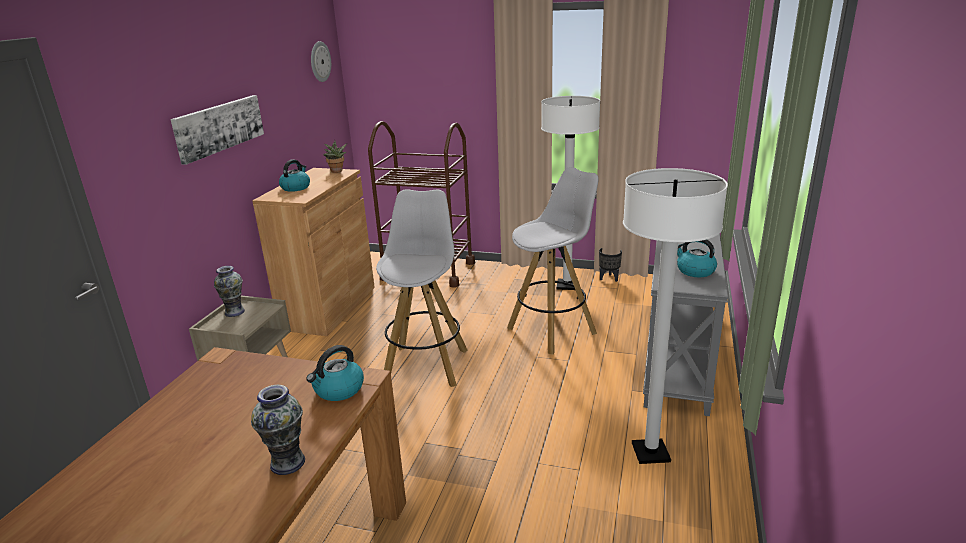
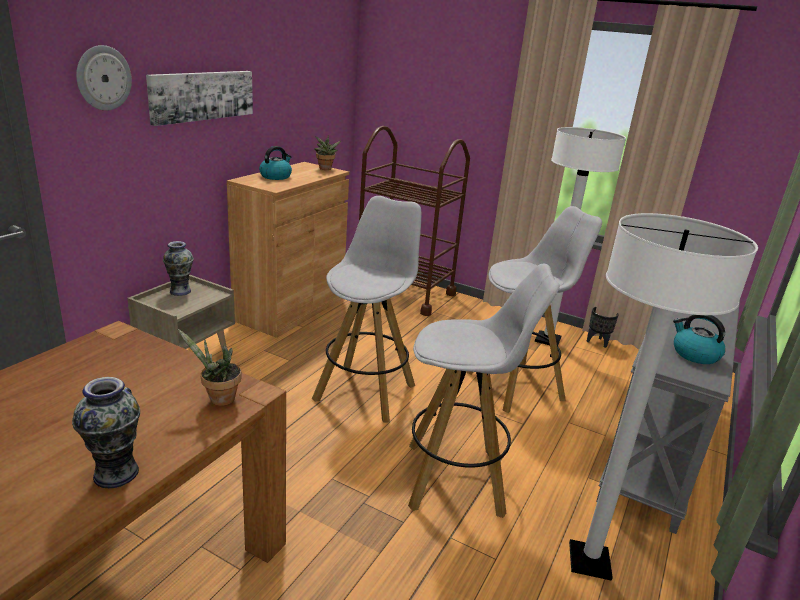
camera: 10 degrees right, 0 degrees up
(320, 61) = (333, 53): wall clock -> wall clock (103, 78)
(338, 390) = (218, 399): kettle -> potted plant
(528, 417) = (457, 479): none -> white stool

